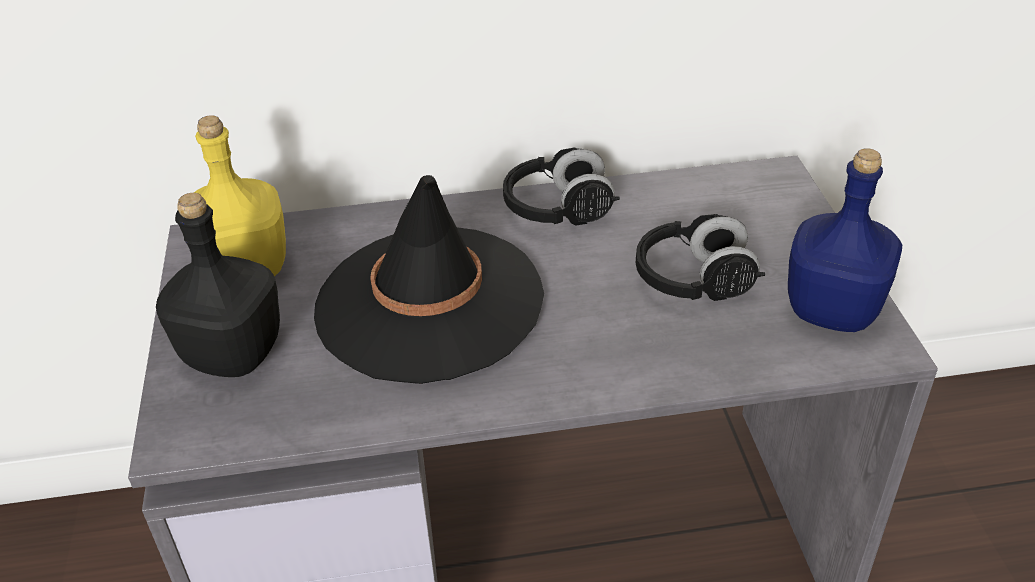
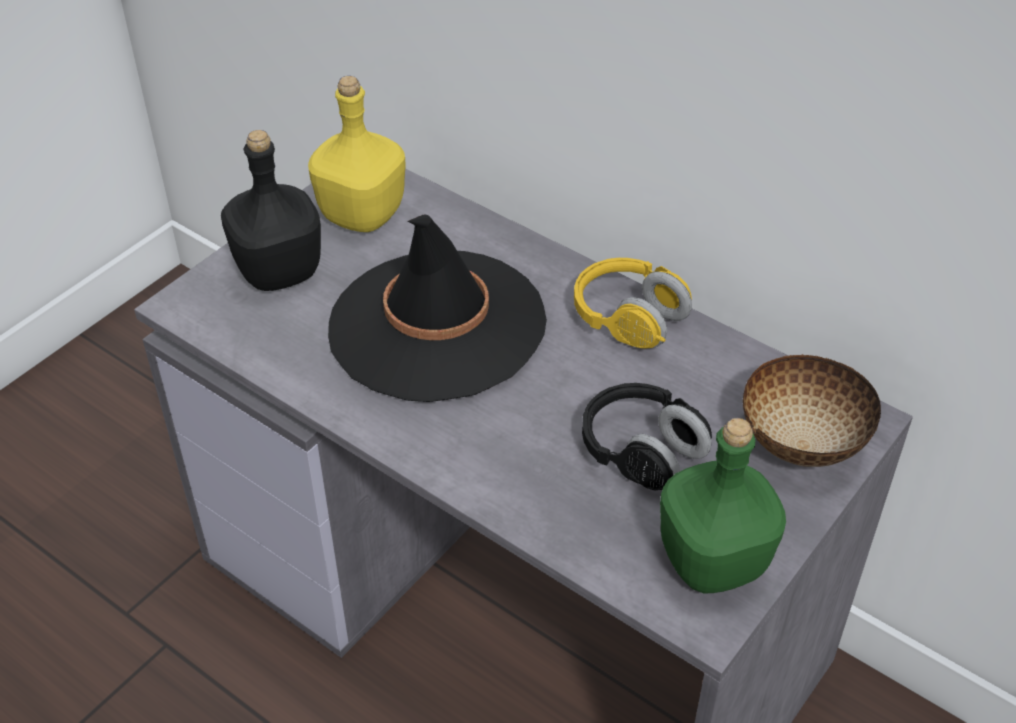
camera: 45 degrees right, 5 degrees up
(558, 210) = (628, 320): black headphones -> yellow headphones
(767, 208) = (802, 441): none -> bowl
(832, 312) = (711, 562): blue bottle -> green bottle

